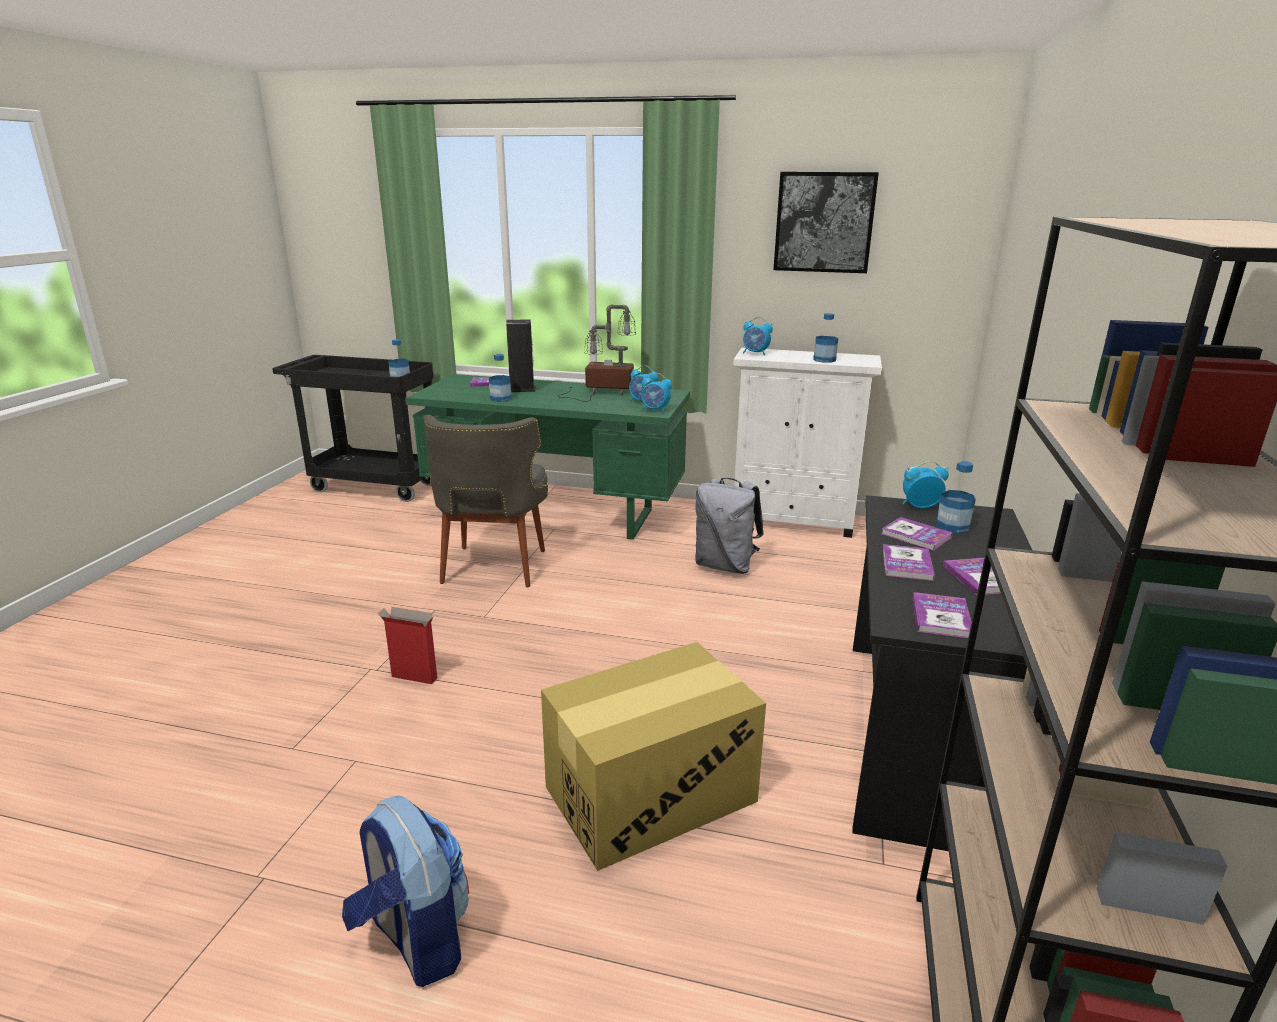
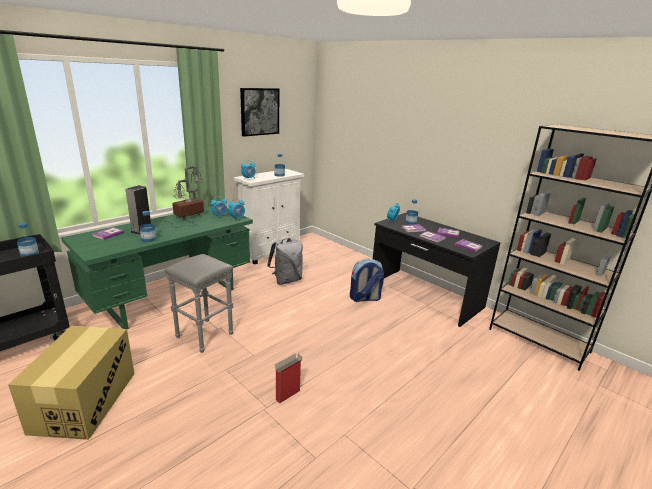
camera: 60 degrees left, 0 degrees up
(414, 939) = (470, 442): backpack -> backpack (365, 298)
(495, 566) = (204, 336): grey chair -> grey stool
(651, 794) = (420, 356): cardboard box -> cardboard box (85, 401)

